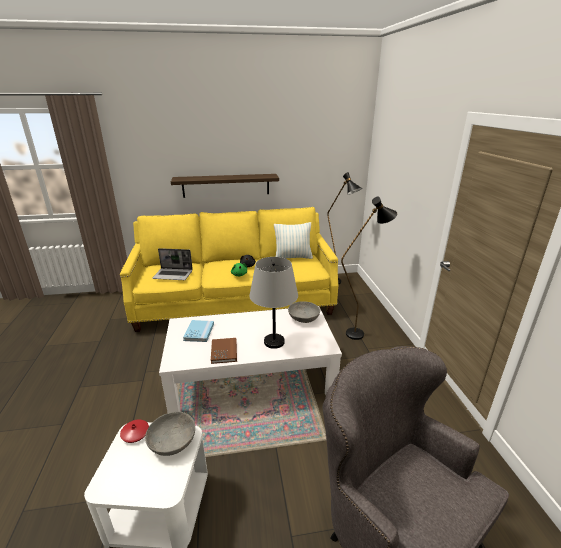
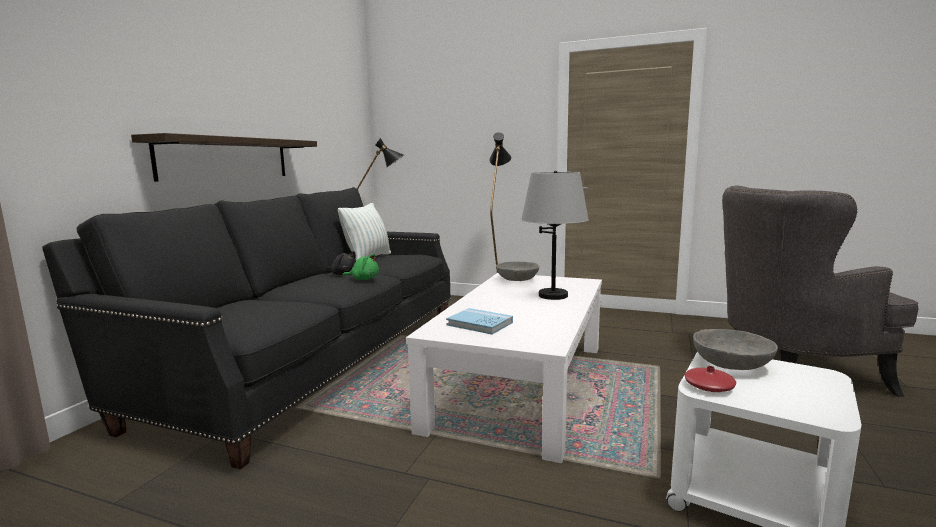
camera: 60 degrees left, 15 degrees down
(173, 275) = (270, 308): laptop -> none
(224, 352) = (549, 317): brown book -> none
(235, 301) = (314, 359): yellow sofa -> black sofa

